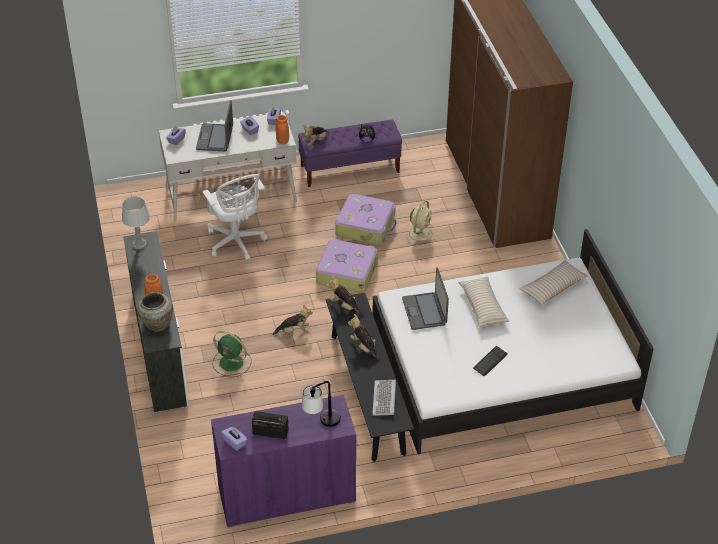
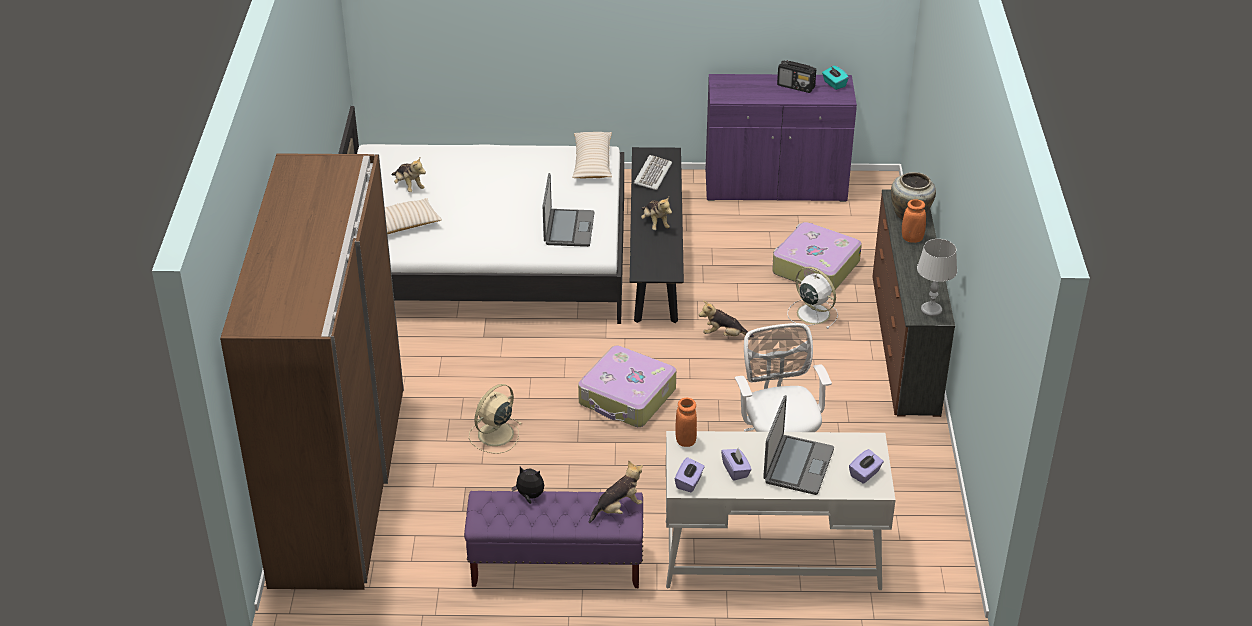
camera: 165 degrees left, 5 degrees down
(160, 349) = (904, 344): white dresser -> brown dresser
(232, 363) = (812, 313): green fan -> white fan
(235, 442) = (834, 84): purple tissue box -> turquoise tissue box
(322, 423) = (740, 85): table lamp -> none
(345, 306) = (661, 269): plush toy -> plush toy (408, 186)
(366, 226) = (571, 460): suitcase -> suitcase (814, 267)
(482, 307) = (494, 223): beige pillow -> beige pillow (592, 162)
(490, 362) = (520, 171): keyboard -> none

